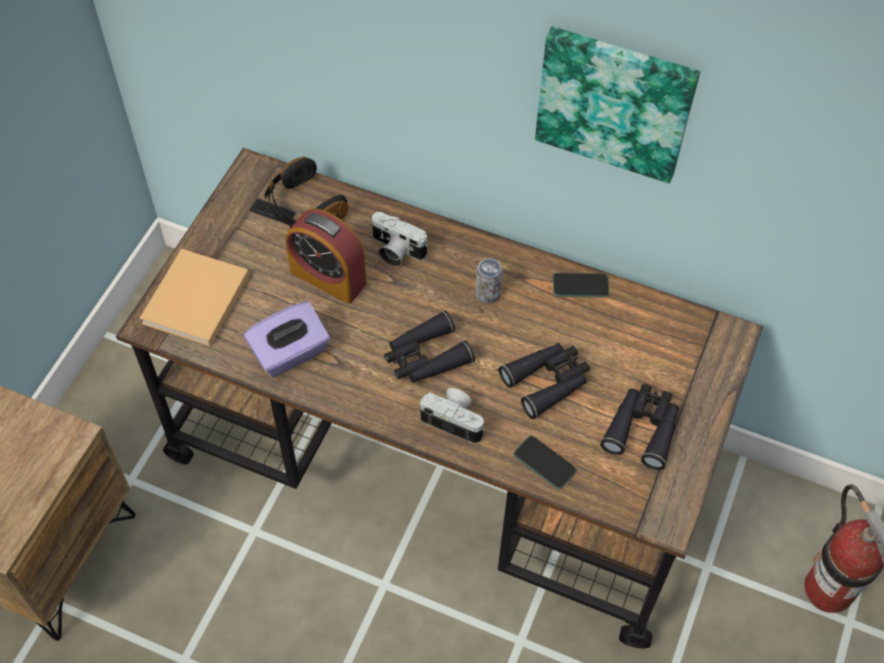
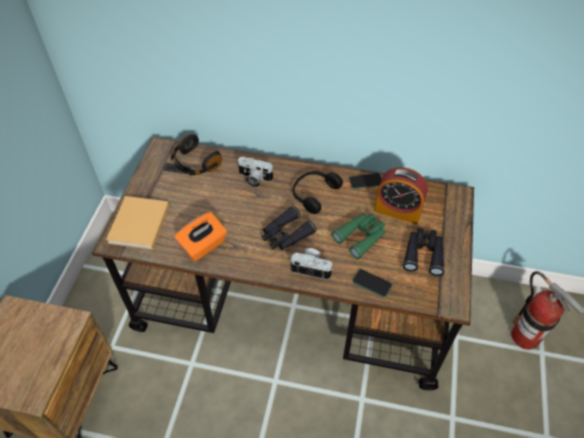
camera: 10 degrees left, 5 degrees down
(290, 353) = (203, 245): purple tissue box -> orange tissue box
(328, 277) = (217, 199): alarm clock -> alarm clock (397, 210)
(487, 293) = (313, 194): can -> black headphones
(547, 381) = (361, 237): black binoculars -> green binoculars
(615, 101) = (380, 58): picture -> none

